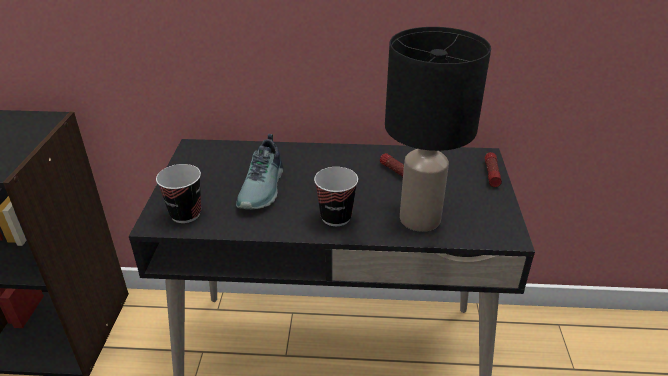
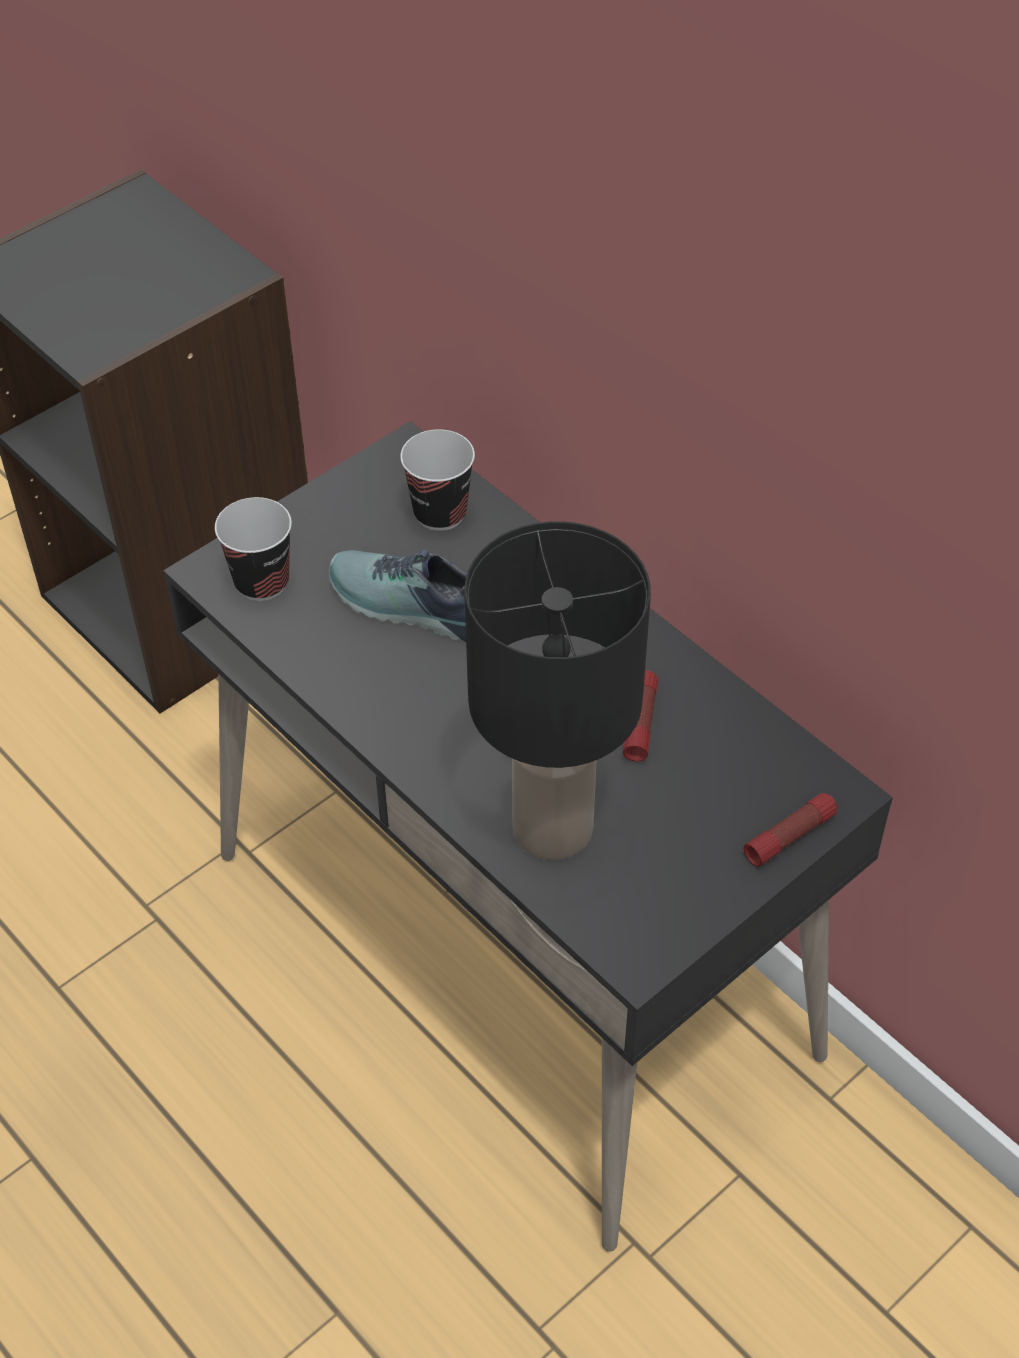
camera: 45 degrees right, 15 degrees up
(264, 188) = (411, 607): shoe -> shoe turned 60 degrees clockwise
(336, 217) = (442, 734): cup -> cup (440, 513)

